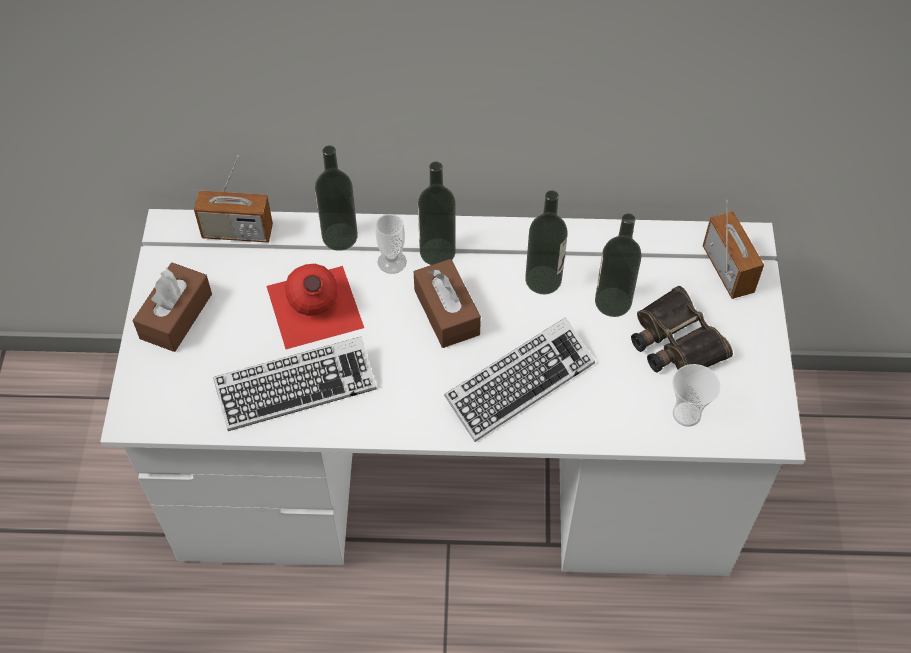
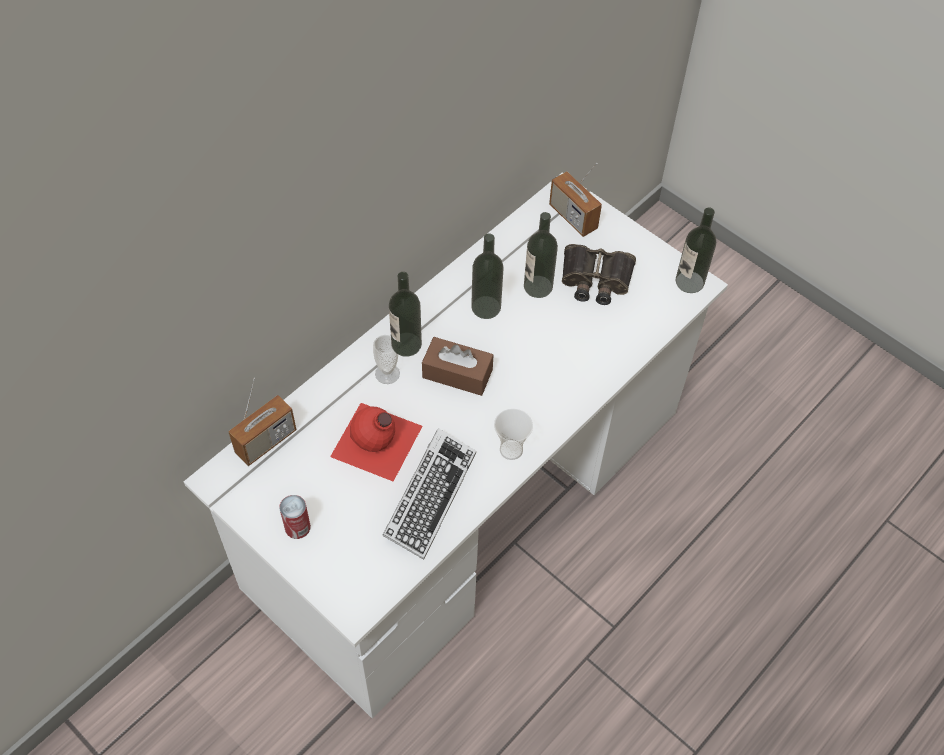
camera: 50 degrees left, 0 degrees up
(176, 316) = (297, 527): brown tissue box -> can
(339, 236) = (335, 387): bottle -> bottle (689, 282)
(519, 383) = (547, 376): keyboard -> none
(686, 414) = (648, 313): cup -> cup (511, 450)
(727, 270) = (573, 217): radio -> radio turned 150 degrees counterclockwise

